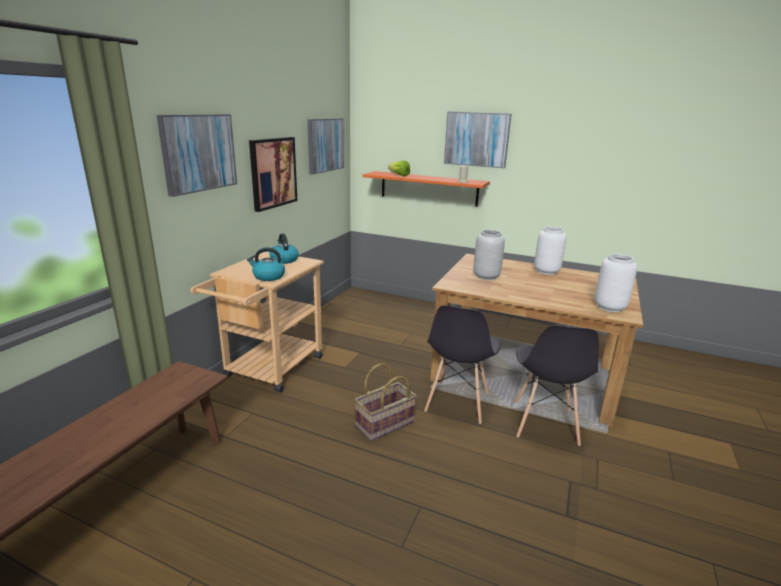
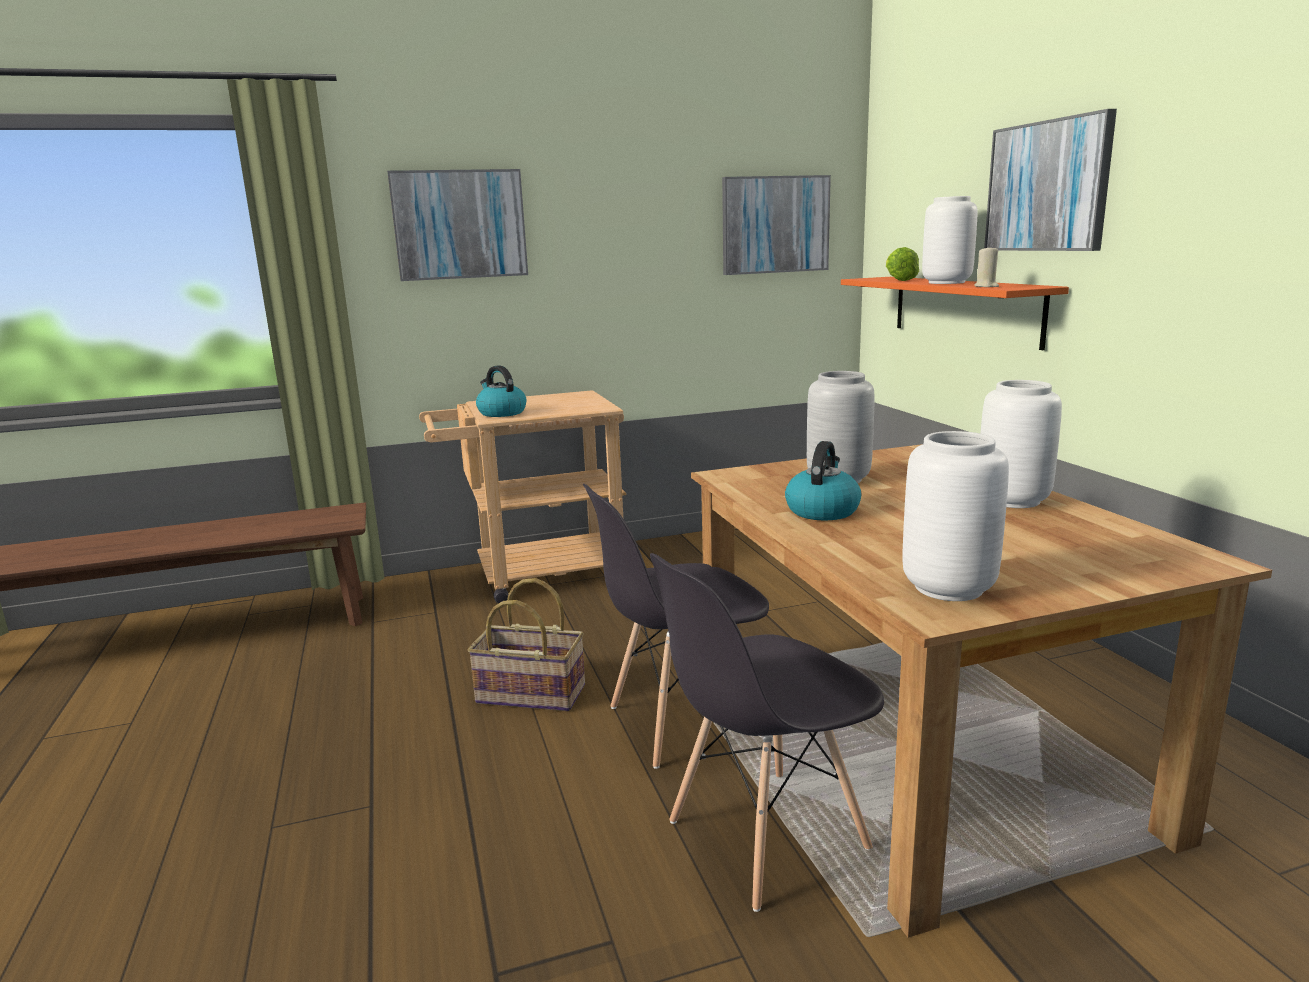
camera: 50 degrees right, 5 degrees down
(273, 172) = (623, 265): picture -> none
(284, 260) = (577, 401): kettle -> kettle (822, 510)
(431, 178) = (945, 283): none -> white vase

